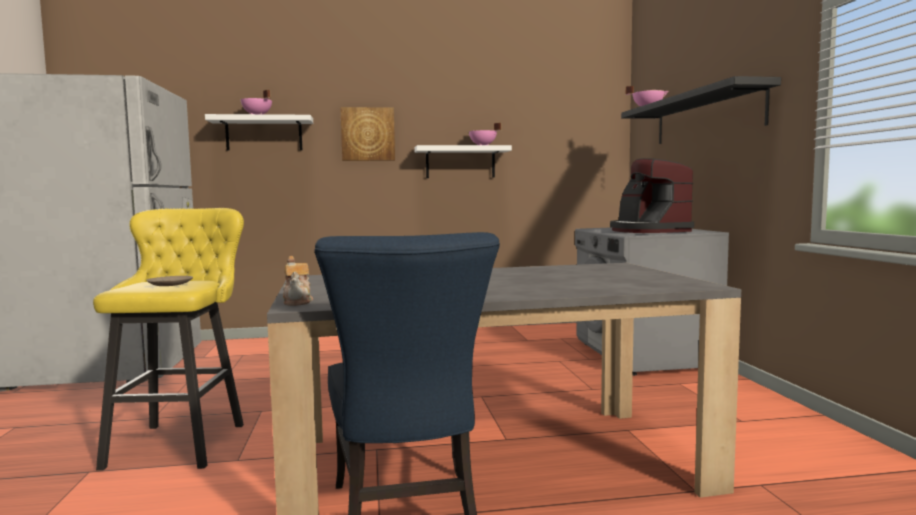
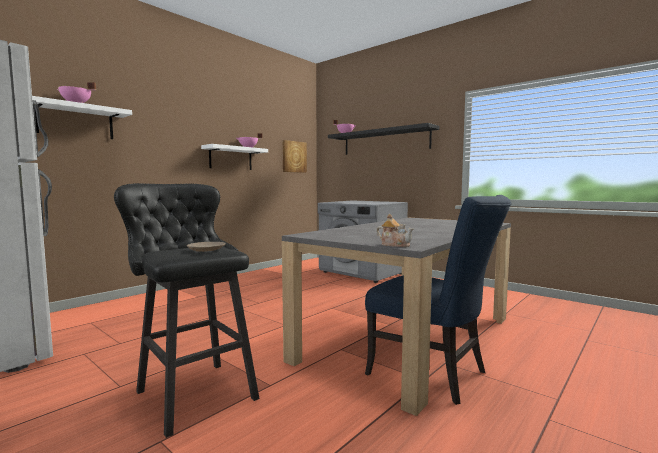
camera: 40 degrees left, 0 degrees up
(184, 438) = (191, 389): yellow stool -> black stool
(368, 134) = (167, 131): picture -> picture (294, 157)
(648, 231) = (369, 202): coffee machine -> none

